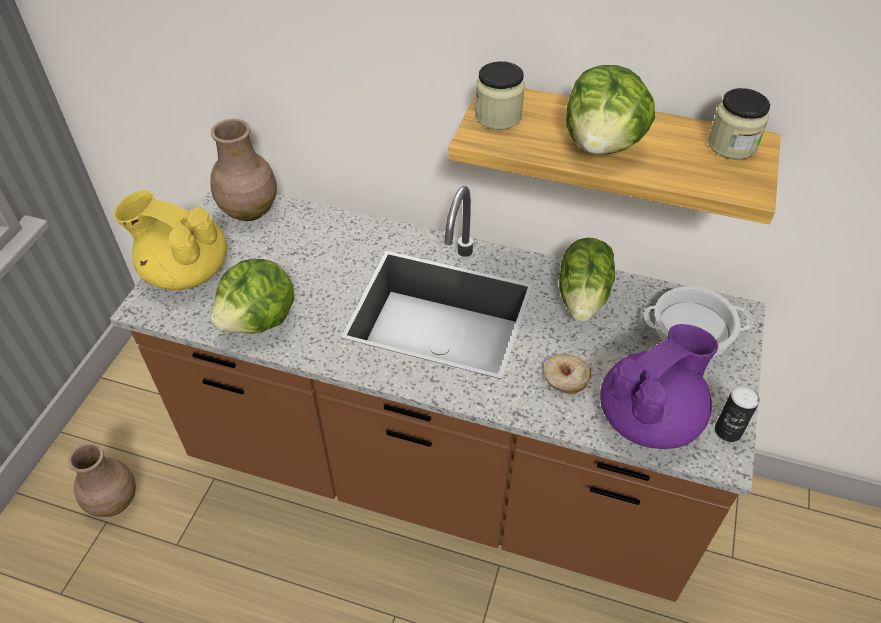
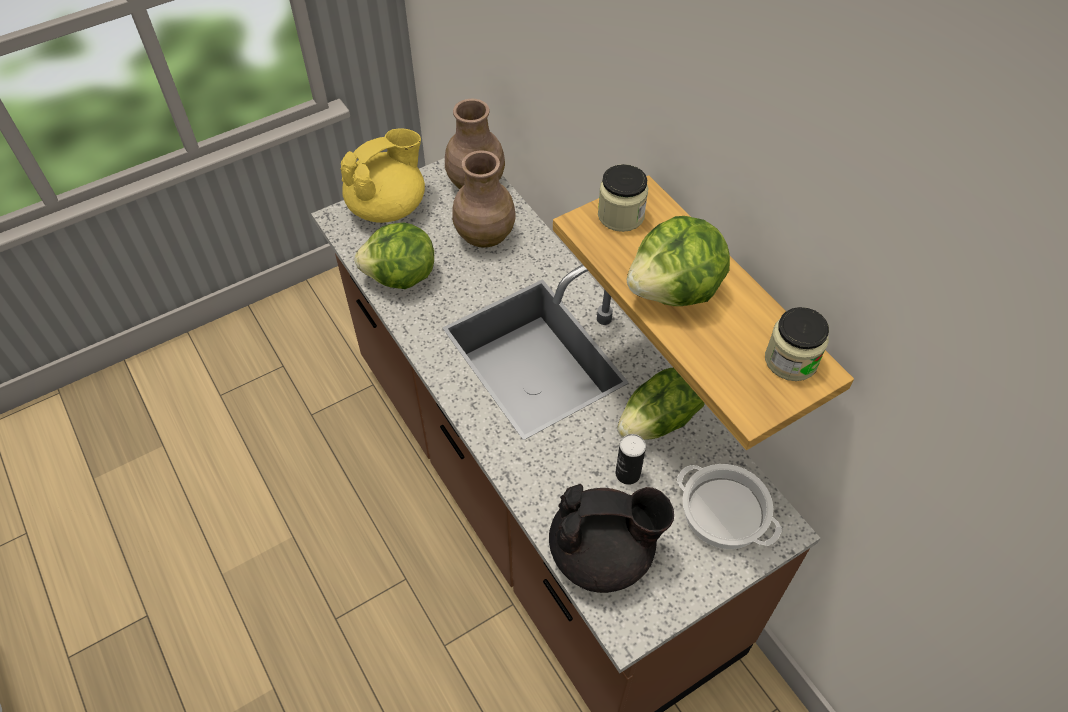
camera: 40 degrees right, 5 degrees up
(114, 500) = (299, 353): brown vase -> brown vase (485, 235)
(185, 271) = (388, 207): yellow teapot -> yellow teapot turned 75 degrees clockwise
(565, 378) = (571, 475): donut -> none
(649, 418) = (603, 553): purple teapot -> black teapot
(728, 431) = (655, 612): can -> can (627, 473)

